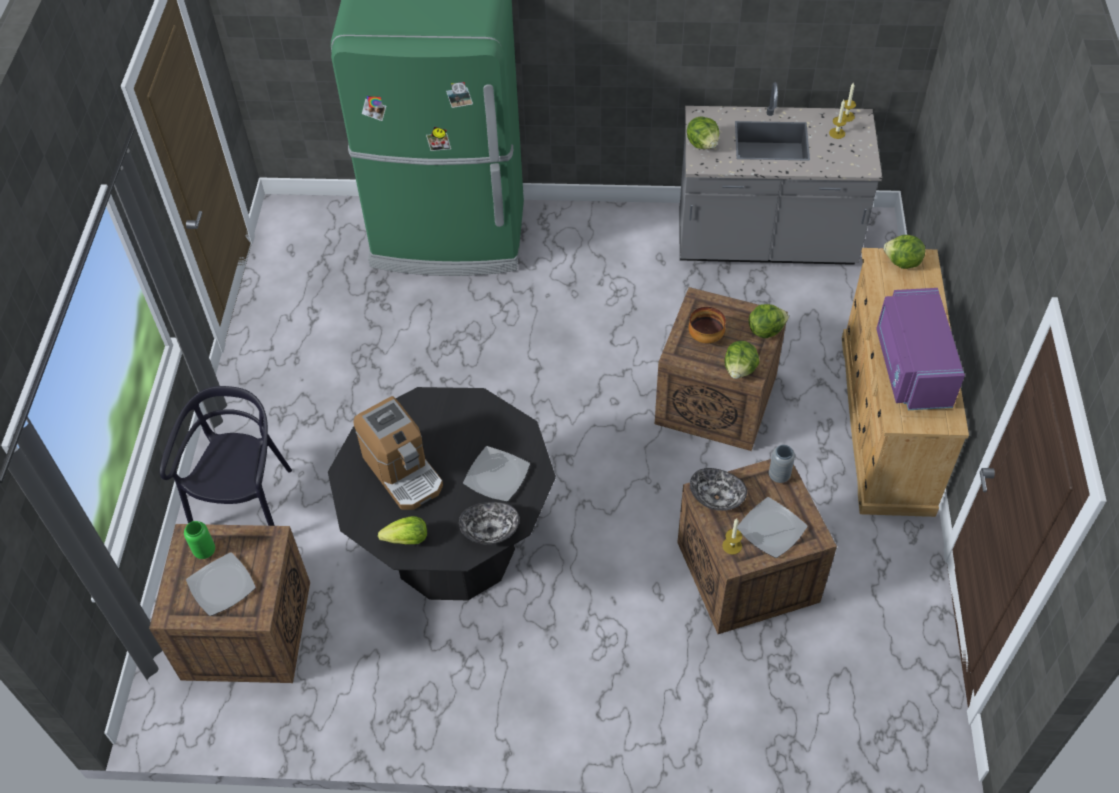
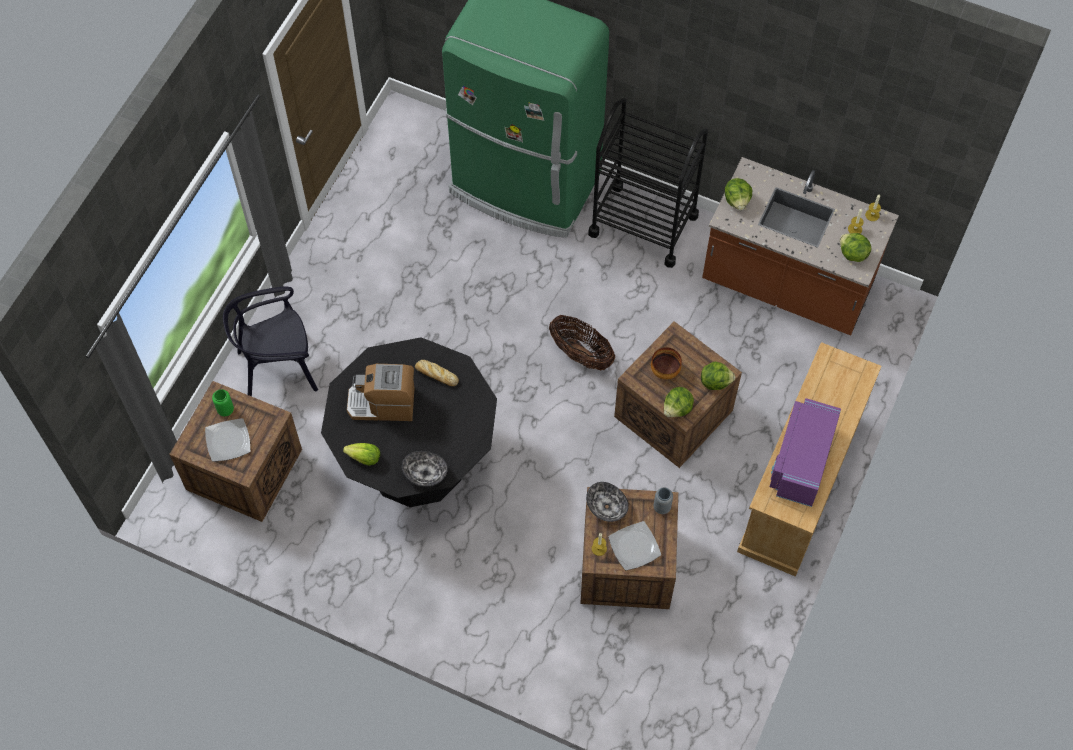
camera: 20 degrees right, 10 degrees up
(246, 503) = (278, 367): black chair -> black chair turned 135 degrees counterclockwise
(403, 472) = (383, 403): coffee machine -> coffee machine turned 105 degrees clockwise
(452, 419) = (435, 374): none -> bread
(497, 475) = (449, 432): plate -> none
(587, 374) = (581, 353): none -> basket
(591, 234) = (643, 224): none -> black cart
(765, 242) = (787, 285): grey counter -> brown counter
(902, 263) = (845, 368): lettuce -> lettuce (852, 254)

